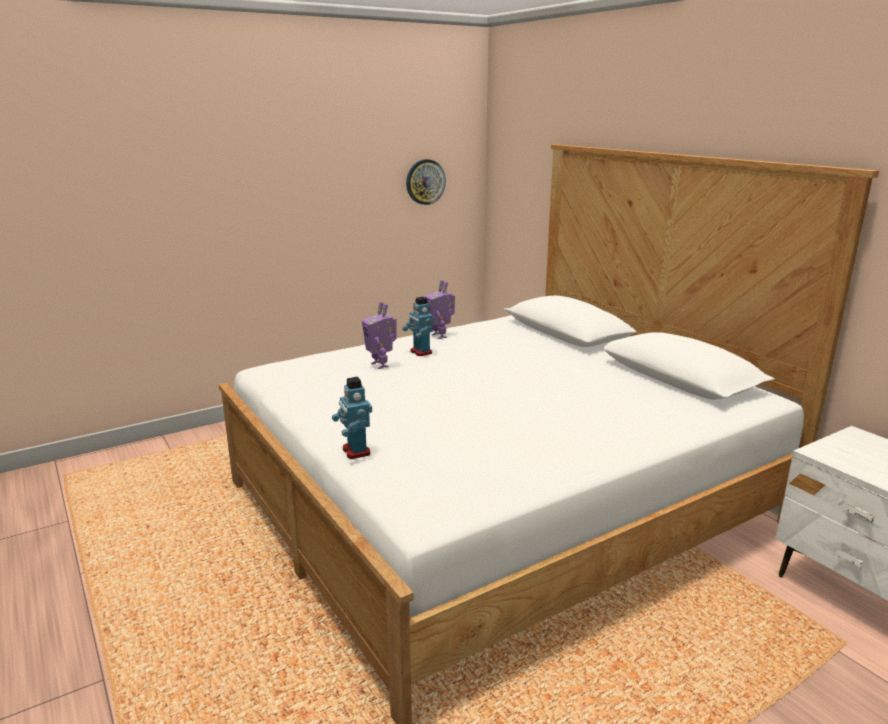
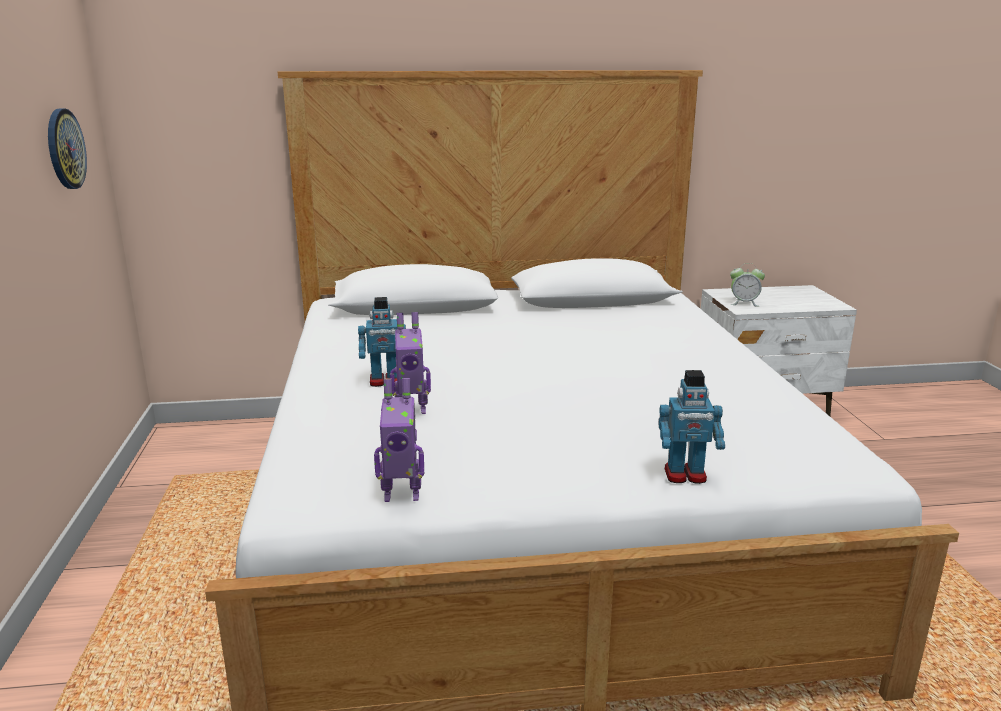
camera: 65 degrees left, 0 degrees up
(440, 336) = (334, 361): toy robot -> toy robot (401, 494)
(842, 451) = (744, 303): none -> alarm clock

